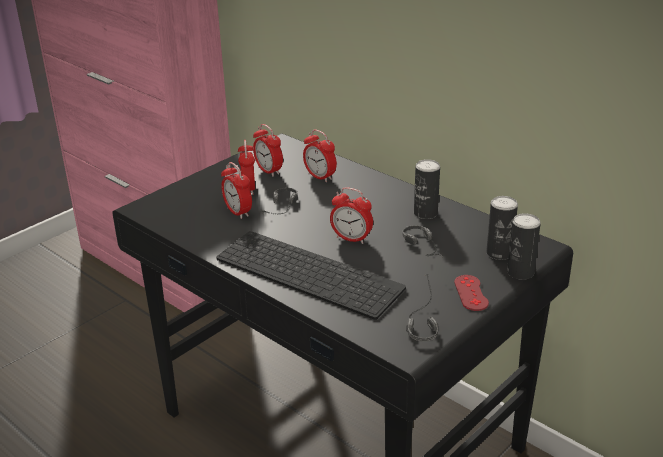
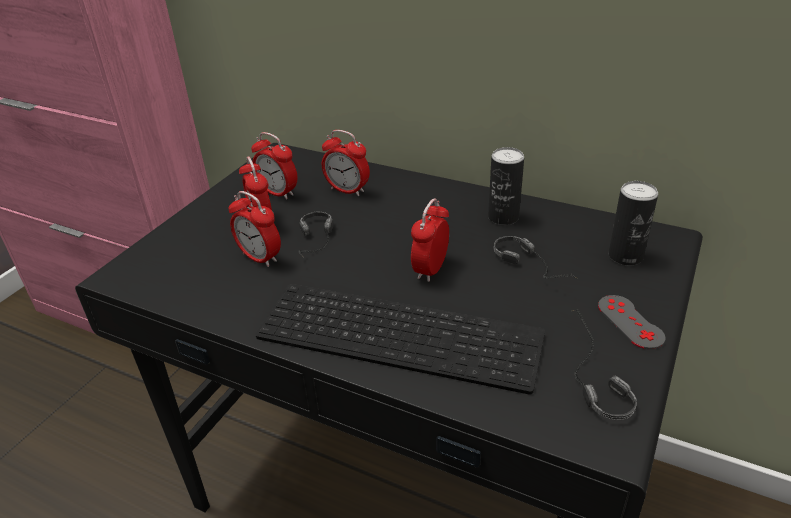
camera: 15 degrees left, 5 degrees up
(351, 239) = (430, 269): alarm clock -> alarm clock turned 105 degrees clockwise
(471, 293) = (630, 322): red game controller -> grey game controller
(520, 272) = (669, 278): can -> none

